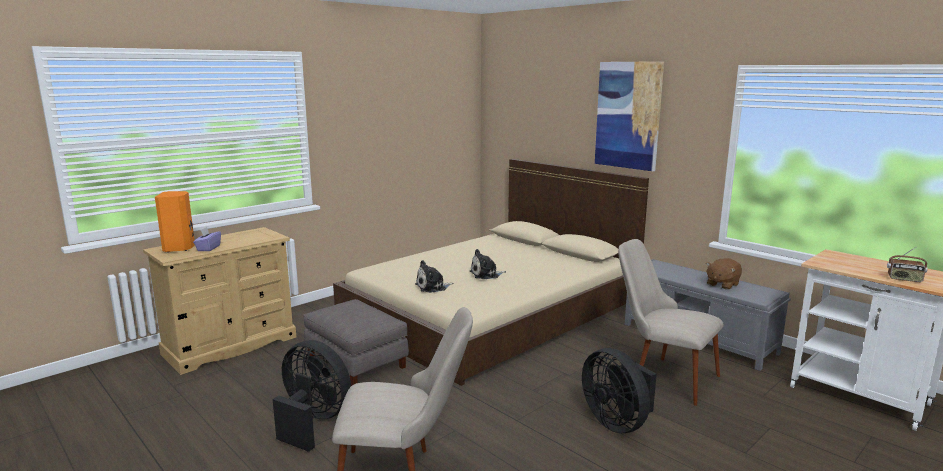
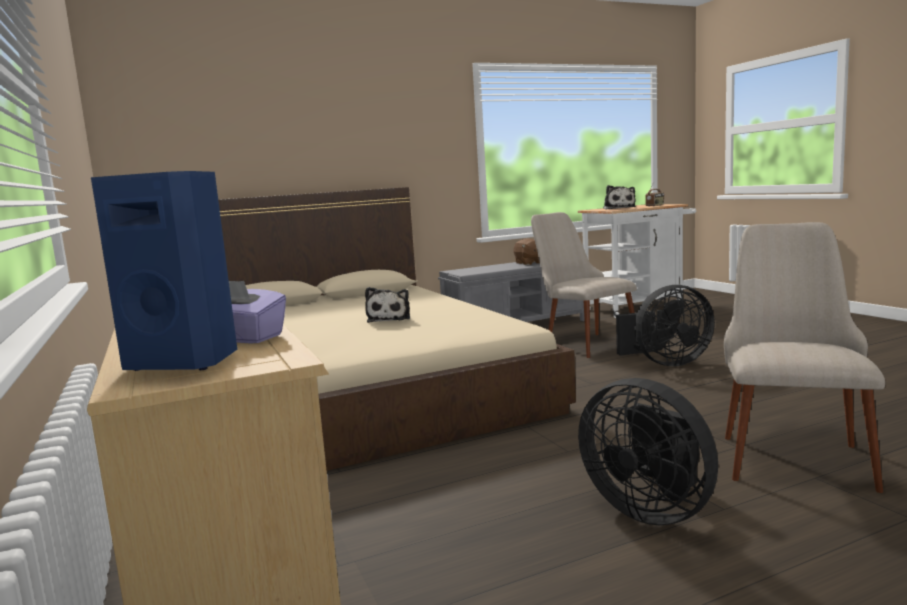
camera: 70 degrees left, 5 degrees down
(179, 248) = (185, 362): orange speaker -> blue speaker
(313, 422) = (650, 509): black fan -> black fan turned 90 degrees counterclockwise
(357, 363) = (458, 473): grey ottoman -> none
(433, 287) = (408, 337): plush toy -> plush toy (618, 208)
(628, 115) = (366, 119): picture -> none
(662, 375) = (582, 342): beige chair -> beige chair turned 90 degrees clockwise

